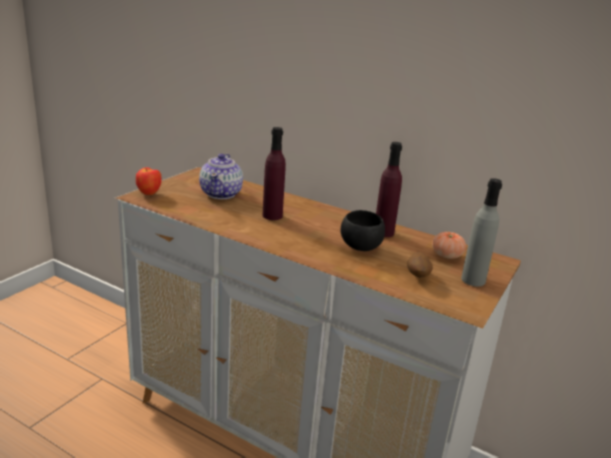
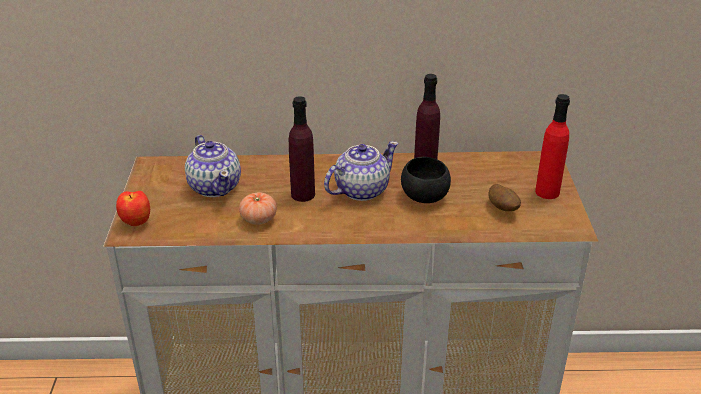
camera: 30 degrees left, 10 degrees up
(316, 227) = (360, 190): none -> teapot
(446, 255) = (502, 173): tomato -> tomato (258, 219)
(473, 280) = (547, 192): grey bottle -> red bottle

